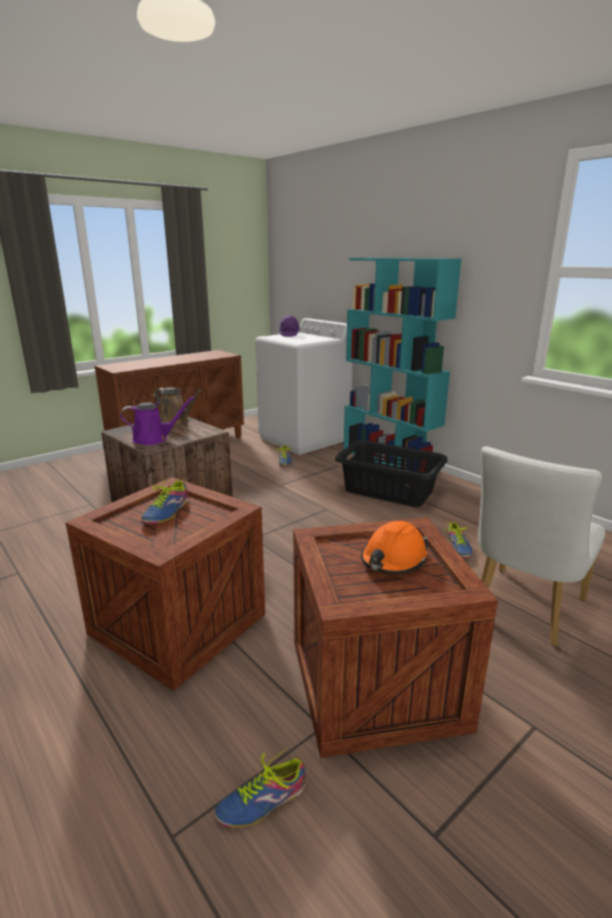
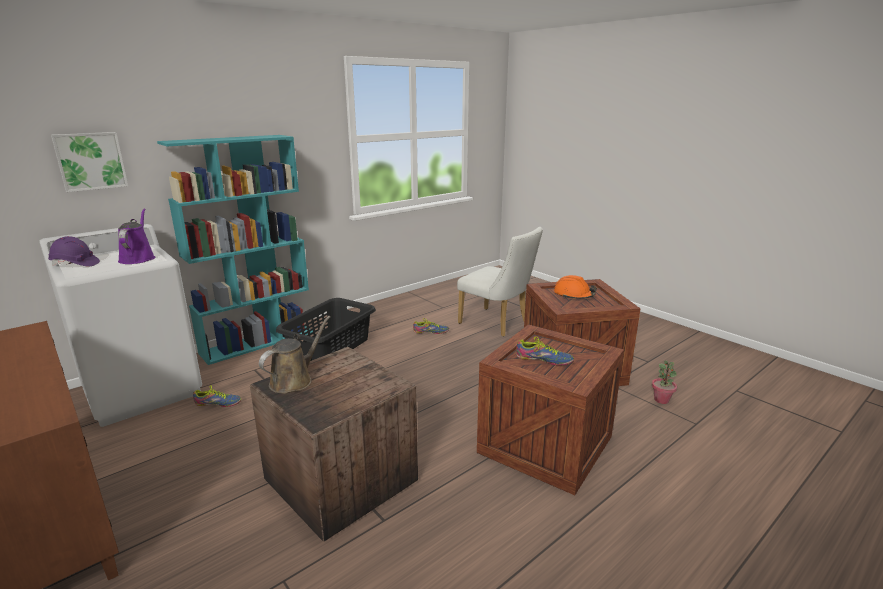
camera: 90 degrees left, 0 degrees up
(154, 439) = (365, 386): purple watering can -> purple watering can (138, 258)
(262, 801) = (661, 400): shoe -> potted plant
(337, 270) = (90, 161): none -> picture

